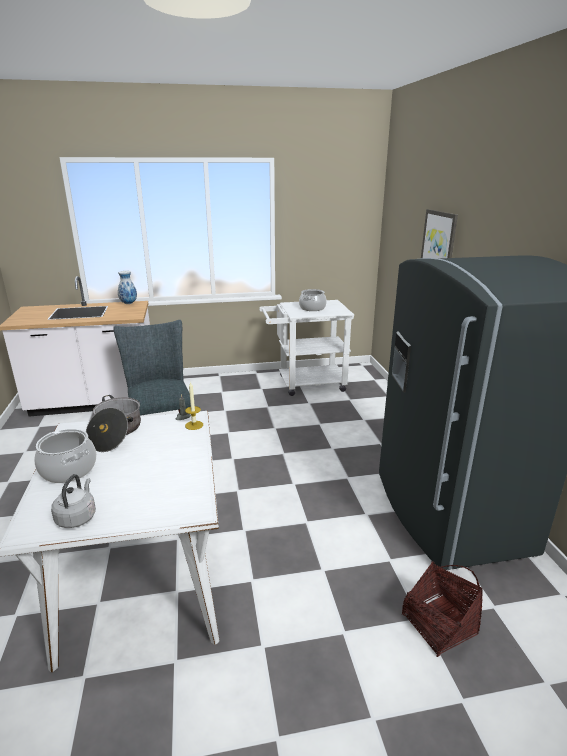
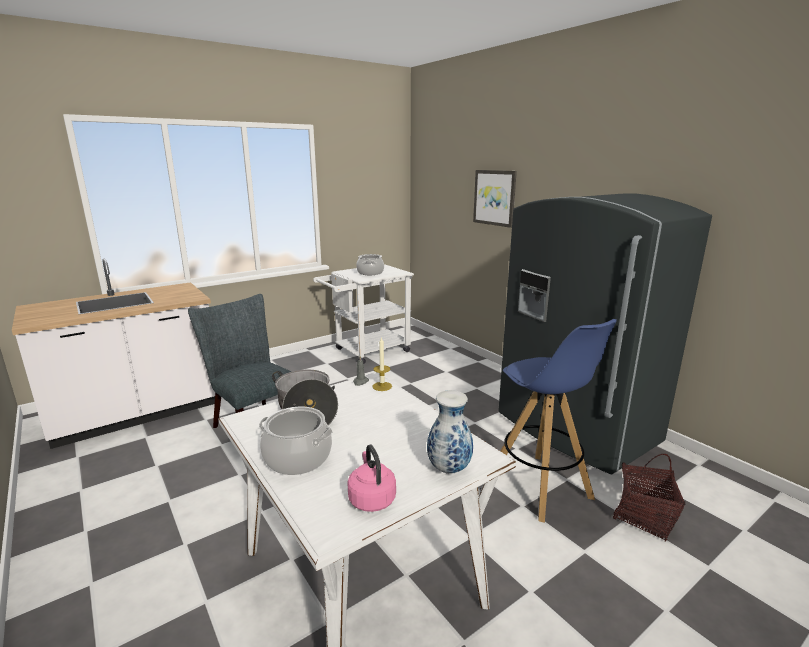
camera: 25 degrees left, 5 degrees down
(77, 517) = (371, 498): grey kettle -> pink kettle
(128, 303) = (170, 287): vase -> vase (448, 468)
(356, 558) = (540, 486): none -> blue stool

